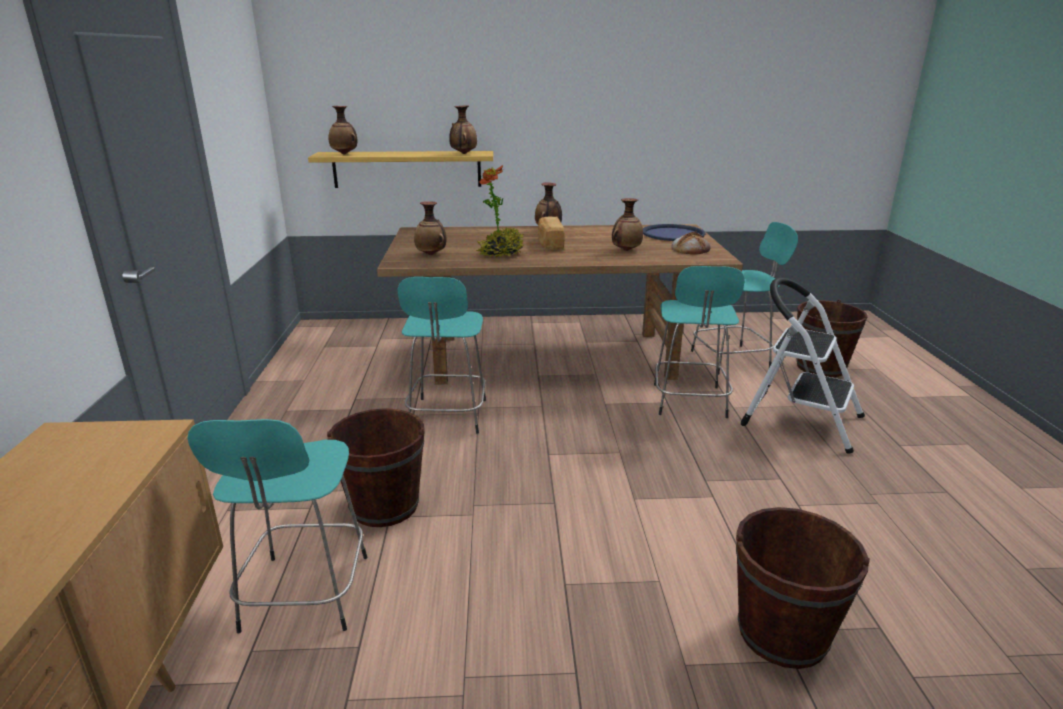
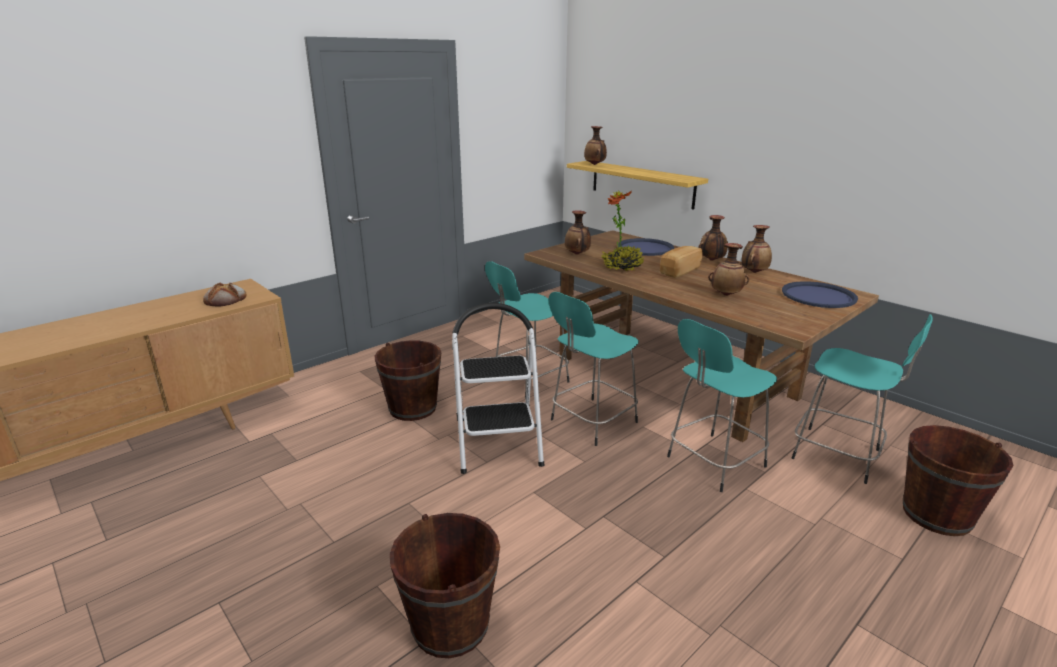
camera: 50 degrees right, 0 degrees up
(304, 596) = (318, 426): turquoise stool -> turquoise stool (591, 422)
(463, 154) = (673, 177): vase -> vase (753, 272)
(474, 234) = (645, 248): none -> blue tray
(690, 249) = (791, 313): bread -> bread (226, 299)
(798, 420) = (789, 534): step ladder -> step ladder (498, 440)

